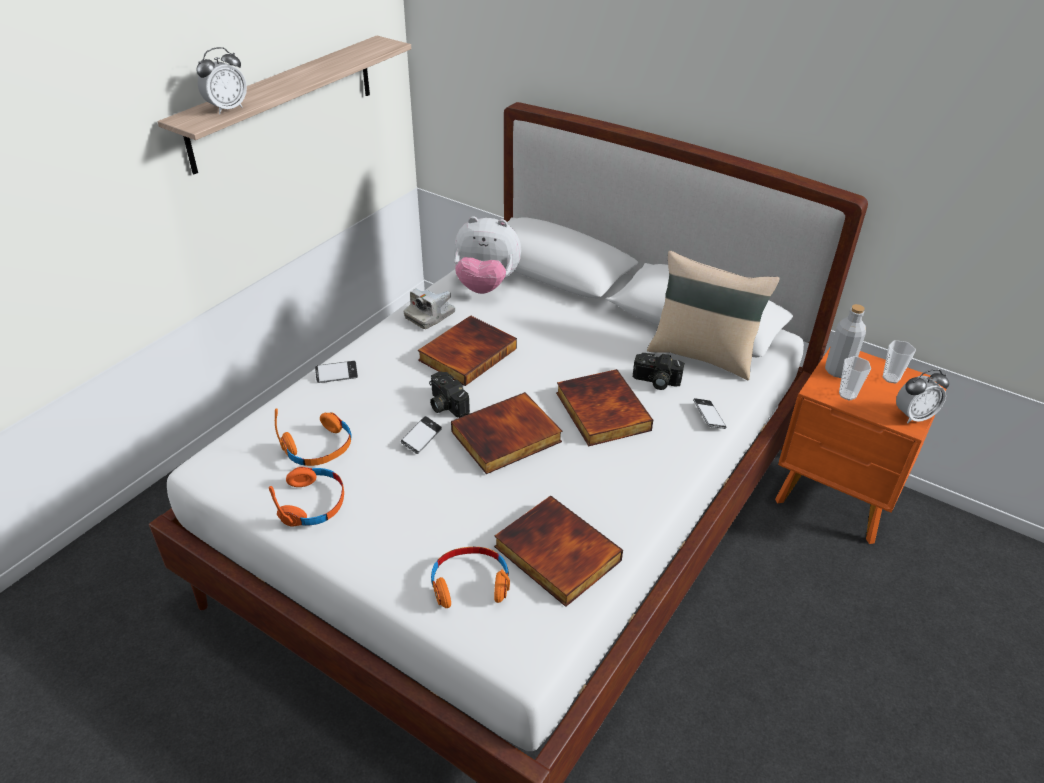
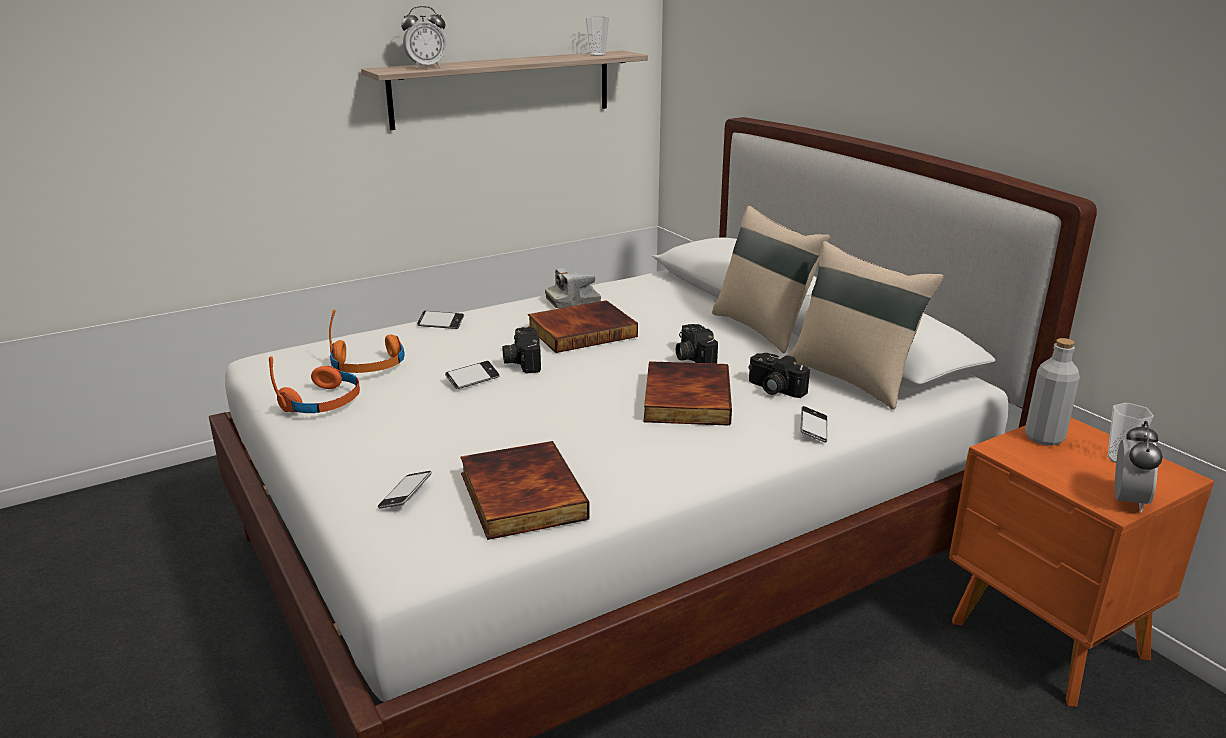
camera: 25 degrees right, 15 degrees down
(470, 584) = (406, 494): orange headphones -> phone
(486, 286) = (652, 290): plush toy -> none
(506, 438) = (559, 397): book -> none
(574, 362) = (692, 358): none -> camera
(604, 312) = (764, 329): none -> beige pillow
(847, 395) = (1039, 461): cup -> cup (597, 54)
(913, 416) = (1127, 501): alarm clock -> alarm clock turned 75 degrees counterclockwise

